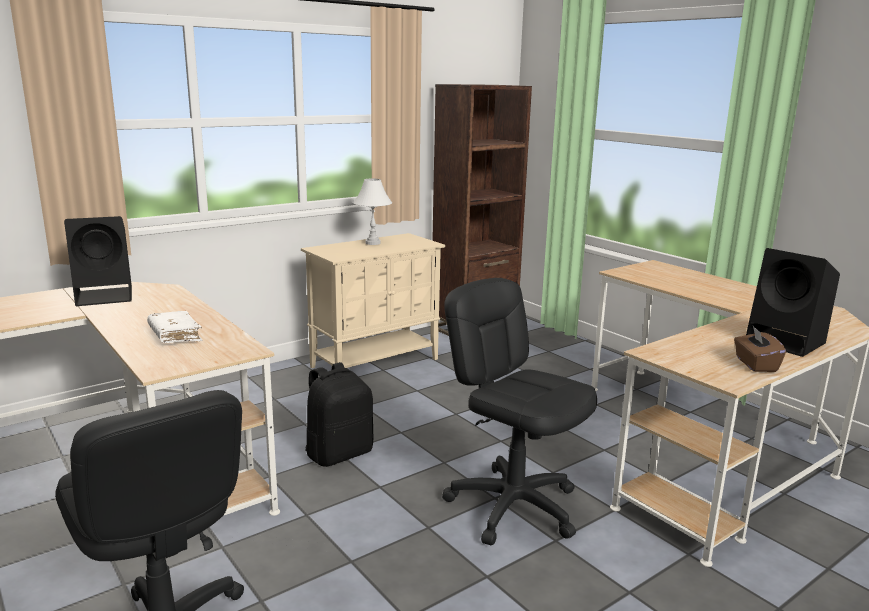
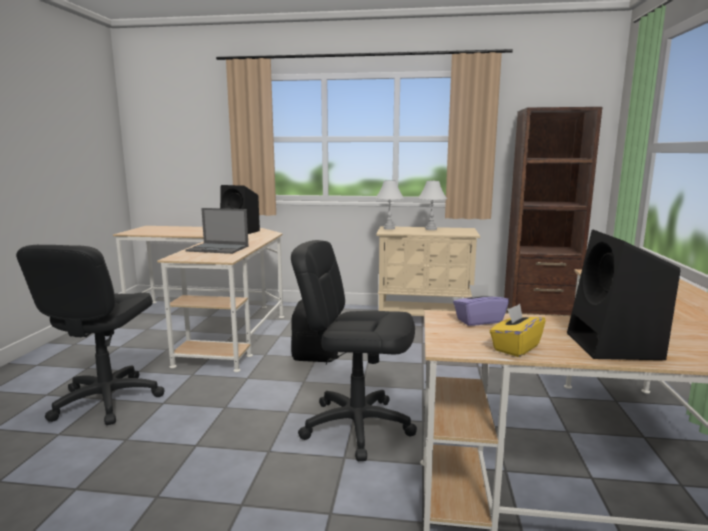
camera: 45 degrees right, 5 degrees down
(175, 335) = (218, 248): white book -> laptop
(325, 250) = (389, 228): none -> white table lamp
(513, 506) = (357, 426): black office chair -> black office chair turned 75 degrees counterclockwise
(681, 348) = (479, 320): none -> purple tissue box
(755, 364) = (515, 347): brown tissue box -> yellow tissue box

